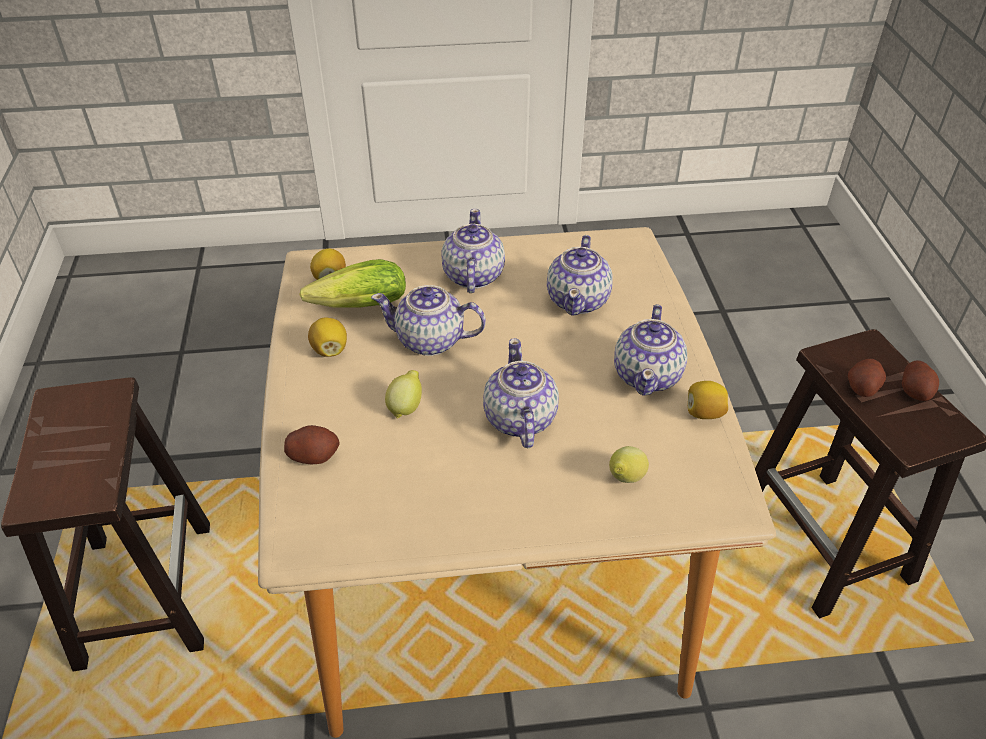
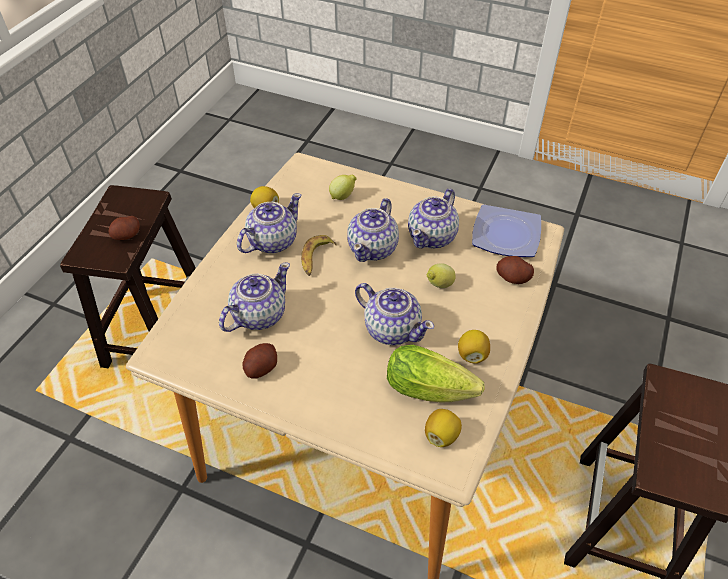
camera: 150 degrees left, 5 degrees up
(350, 520) = (504, 234): none -> plate
(472, 276) = (318, 377): teapot -> teapot (432, 236)
(577, 377) = (316, 258): none -> banana
(915, 391) = (103, 221): potato -> potato (261, 367)

